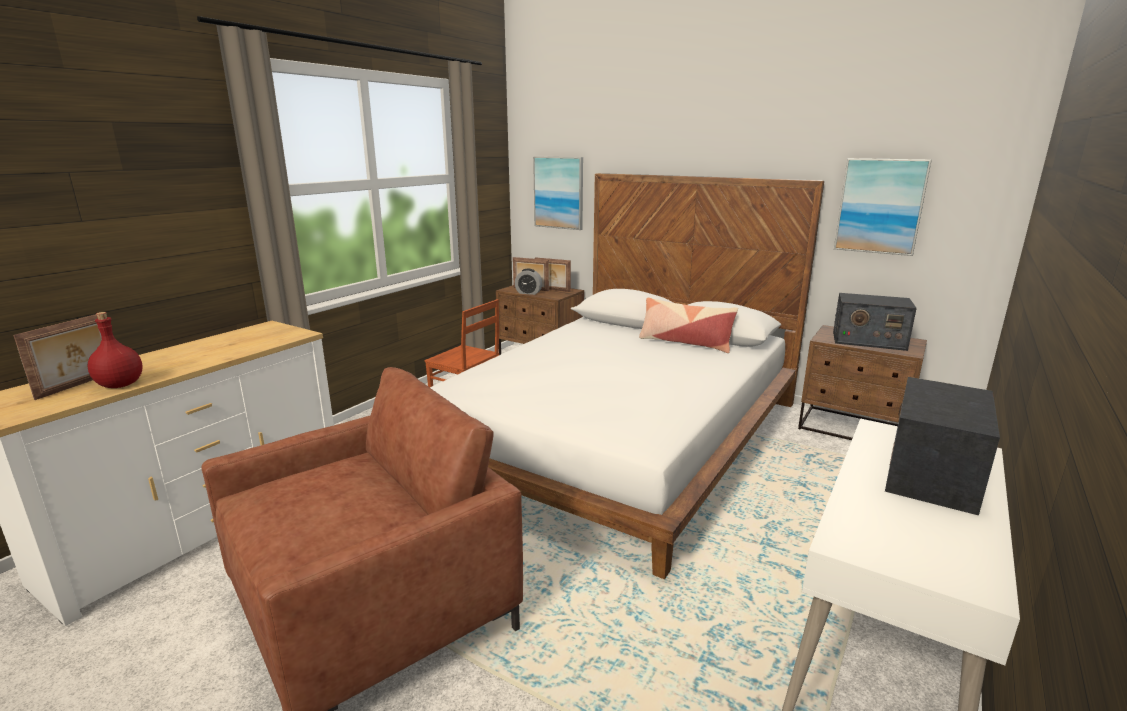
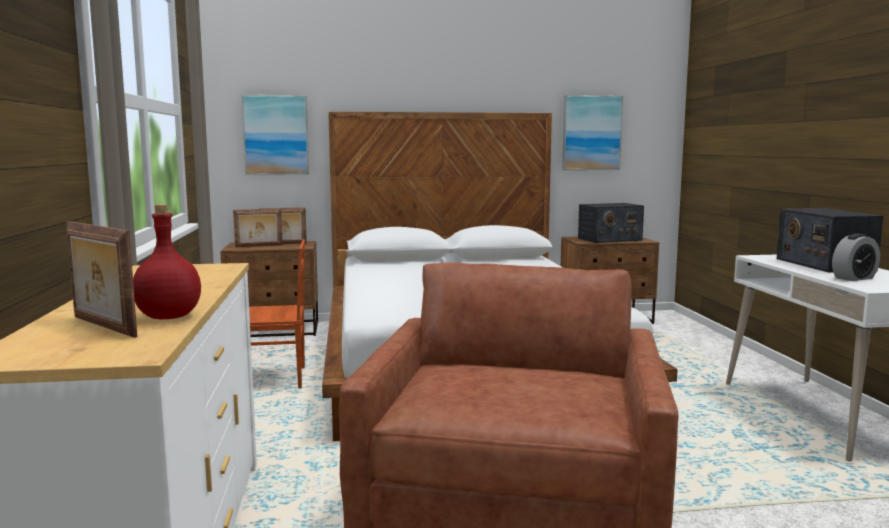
camera: 40 degrees left, 10 degrees down
(80, 384) = (102, 327): picture frame -> picture frame turned 150 degrees clockwise
(528, 293) = (265, 248): alarm clock -> alarm clock (854, 278)
(685, 343) = (484, 262): pillow -> none

